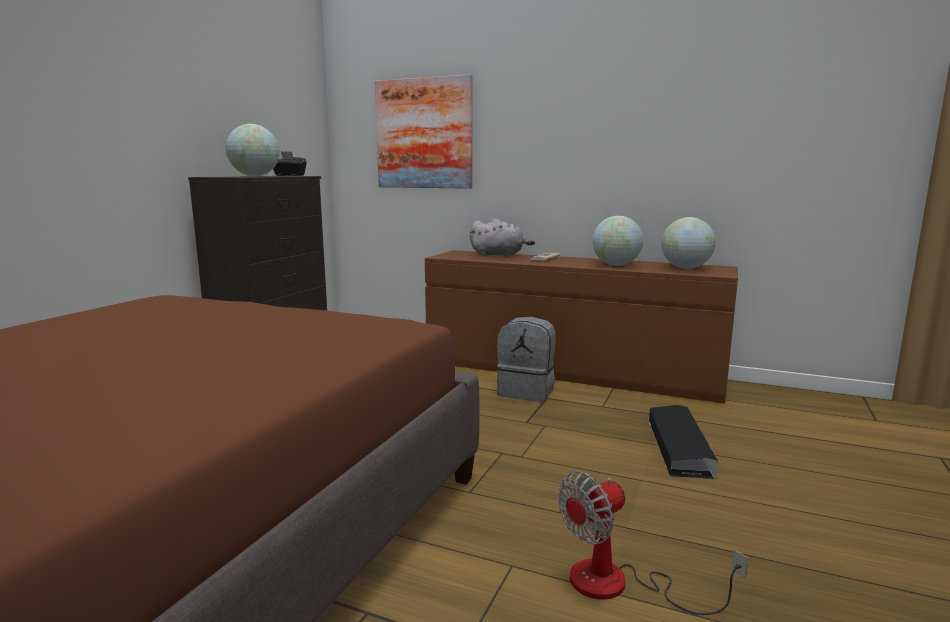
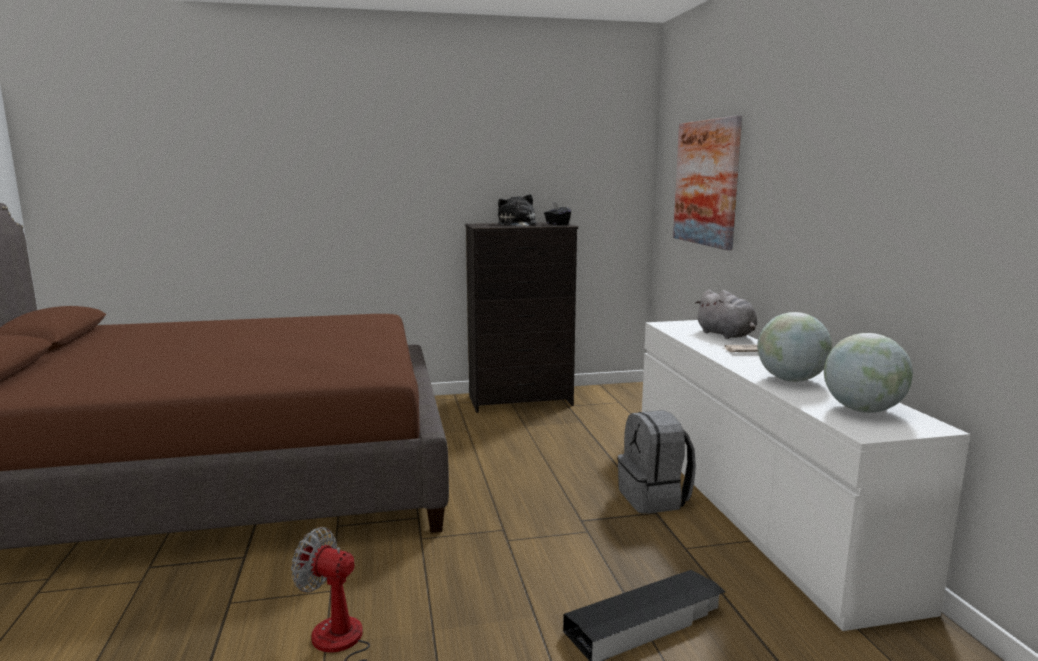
camera: 55 degrees right, 0 degrees up
(255, 176) = (517, 224): globe -> plush toy
(570, 371) = (753, 502): brown dresser -> white dresser

